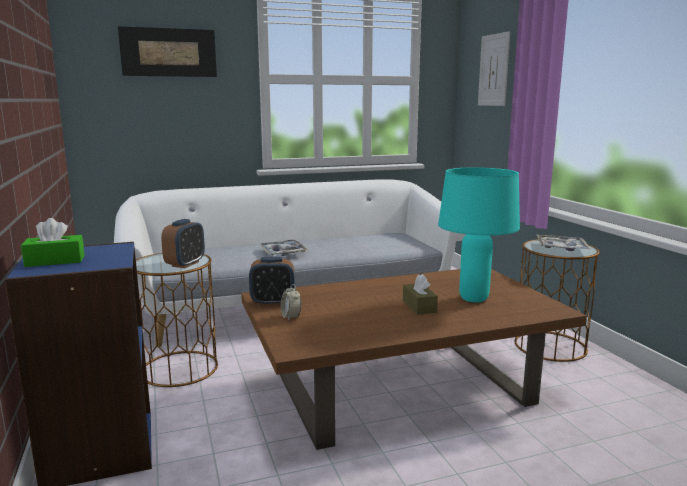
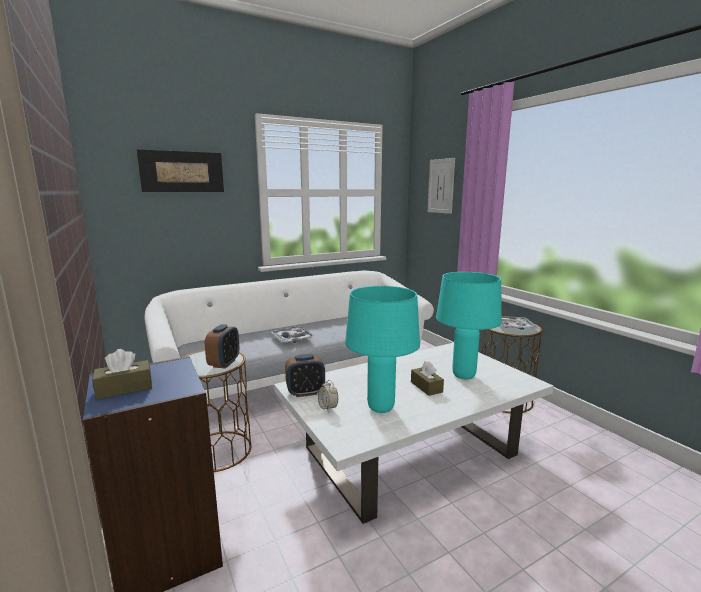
camera: 10 degrees left, 0 degrees up
(55, 261) = (124, 388): green tissue box -> brown tissue box
(351, 321) = (380, 408): none -> turquoise table lamp
(403, 387) = (410, 449): brown coffee table -> white coffee table

